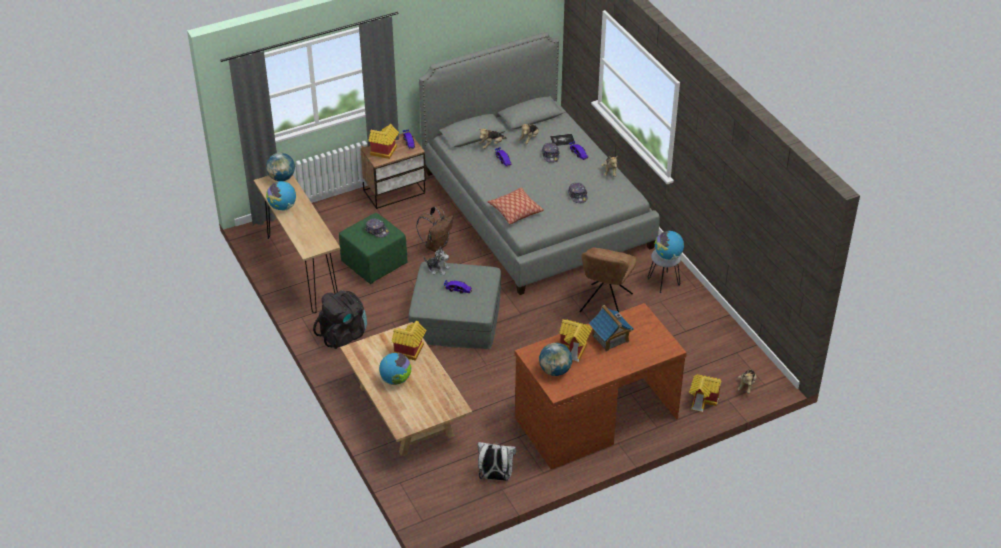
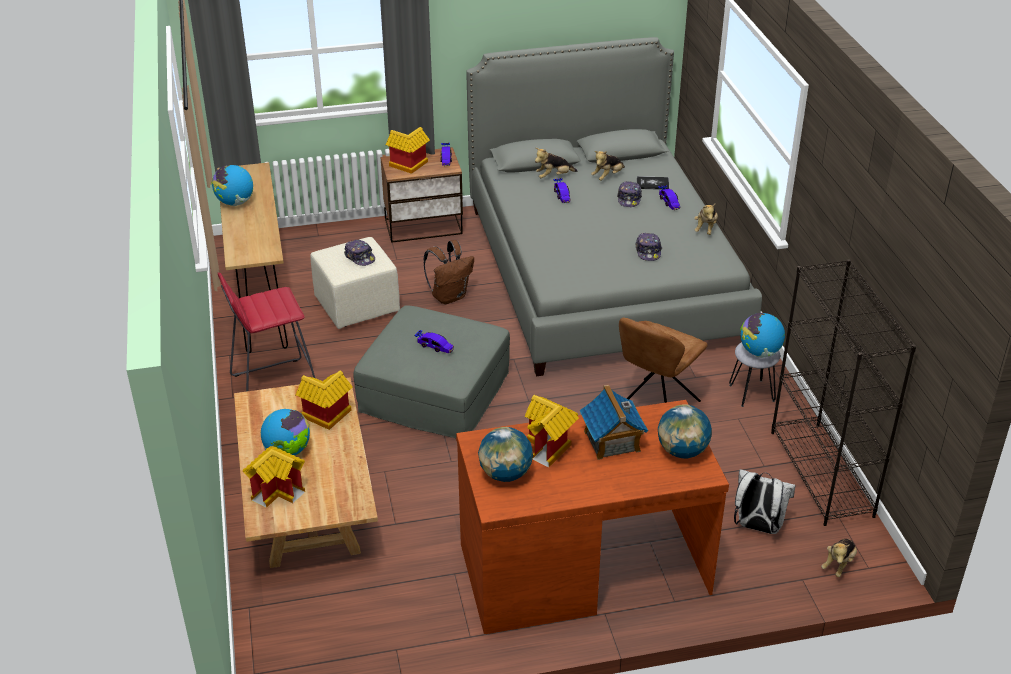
camera: 15 degrees right, 5 degrees down
(282, 178) = (253, 170): globe -> globe (682, 451)
(343, 334) = (273, 386): black backpack -> red stool
(374, 263) = (358, 305): green ottoman -> beige ottoman
(437, 269) = (420, 316): plush toy -> none
(495, 477) = (394, 628): white backpack -> white backpack (757, 527)
(515, 211) = (552, 257): pillow -> none
(703, 400) = (762, 574): toy house -> toy house (279, 491)
(722, 329) = (822, 474): none -> black bookcase

